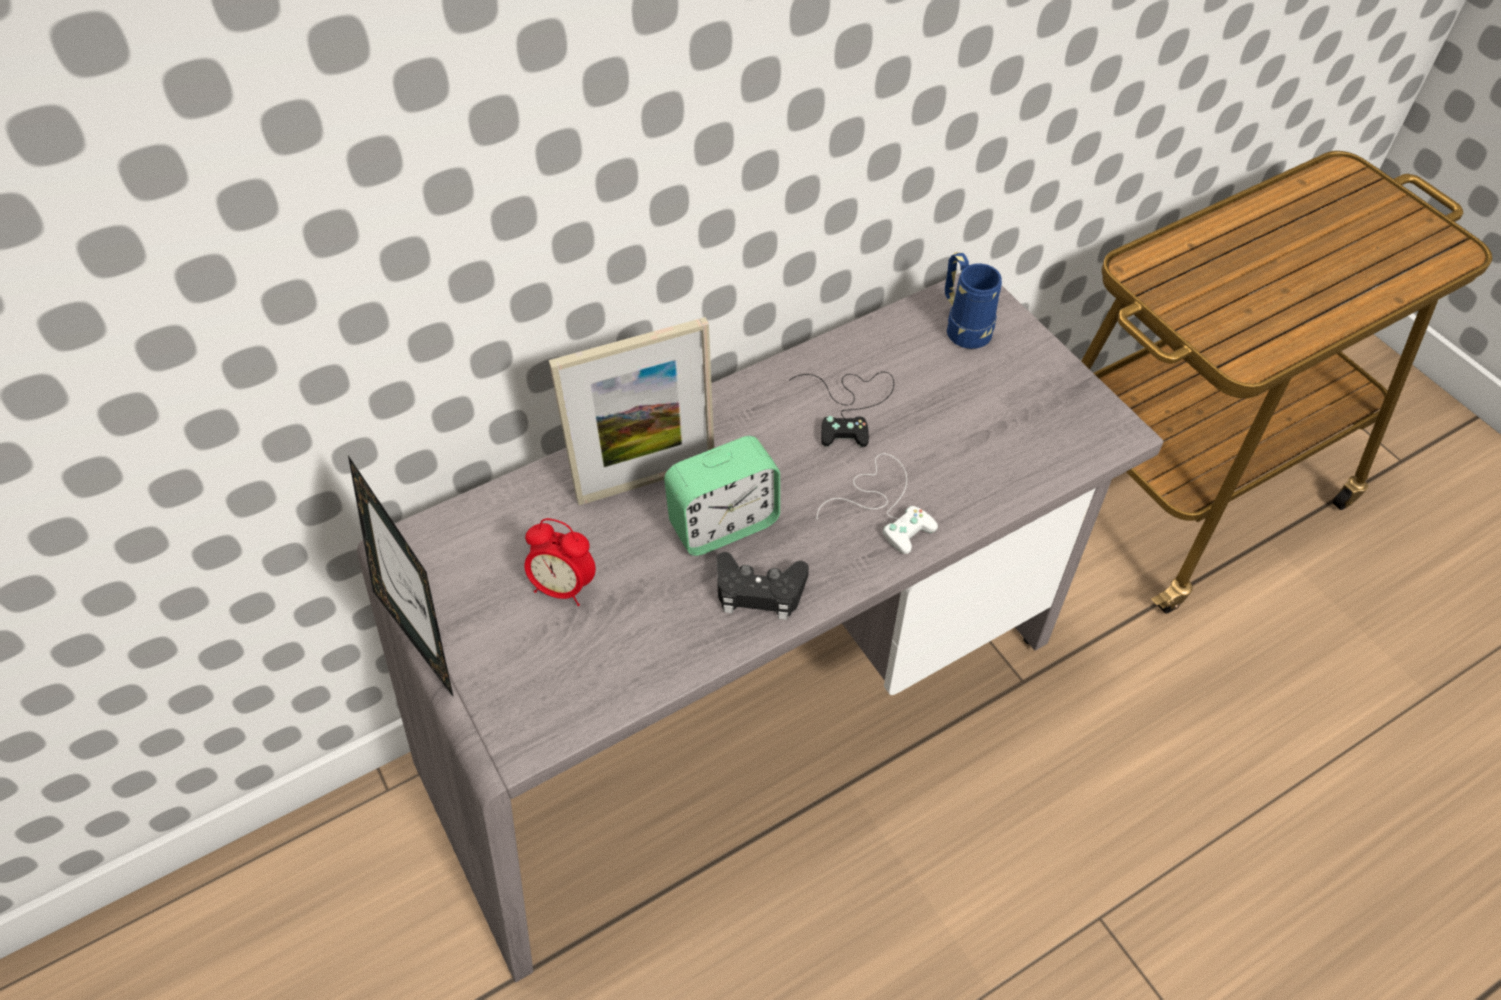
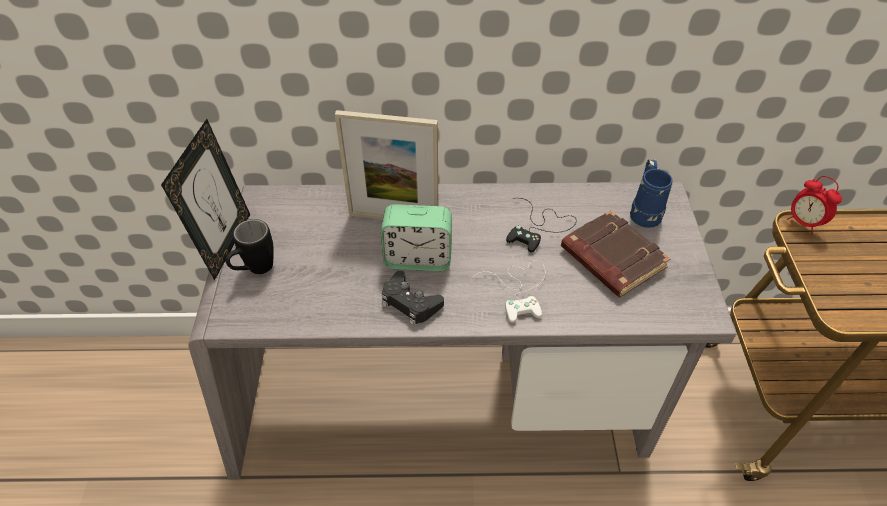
camera: 30 degrees right, 5 degrees down
(503, 652) = (254, 270): none -> black mug
(563, 587) = (309, 252): alarm clock -> alarm clock (803, 223)
(965, 410) = (610, 258): none -> brown book

